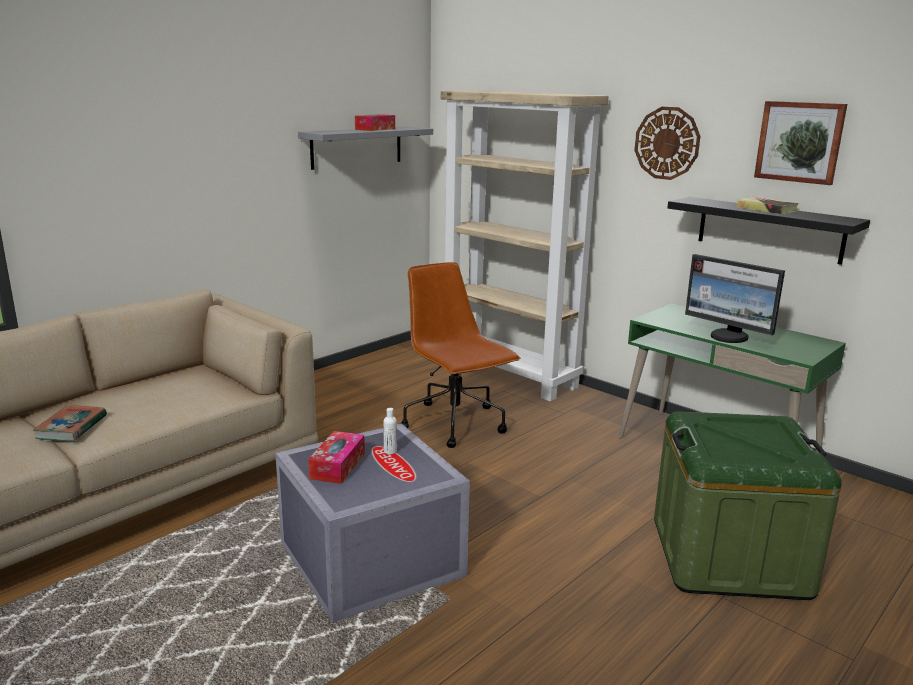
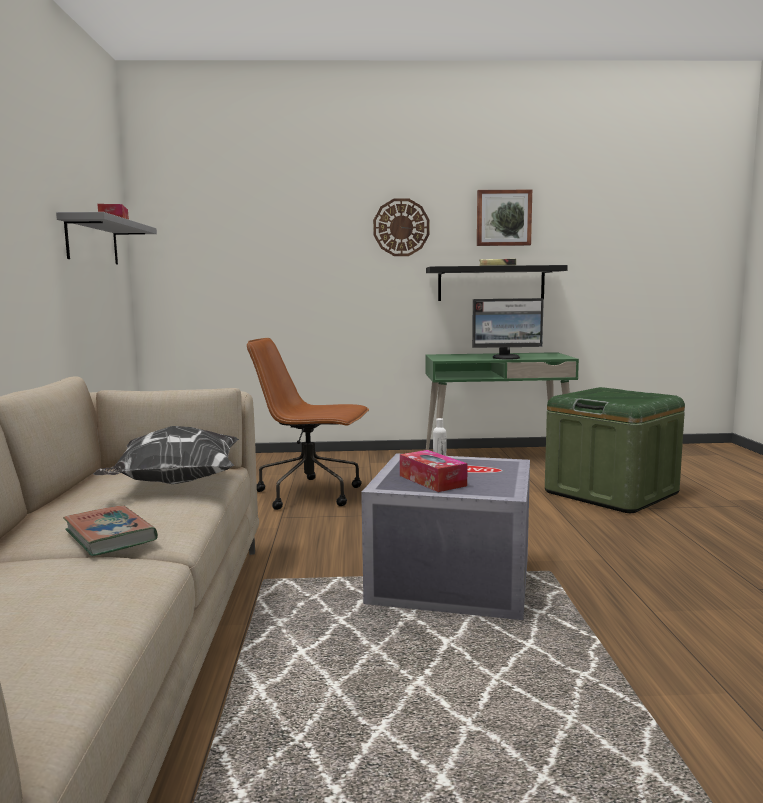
camera: 45 degrees left, 10 degrees down
(187, 397) = (175, 484): none -> pillow
(510, 375) = (280, 459): beige bookcase -> none

